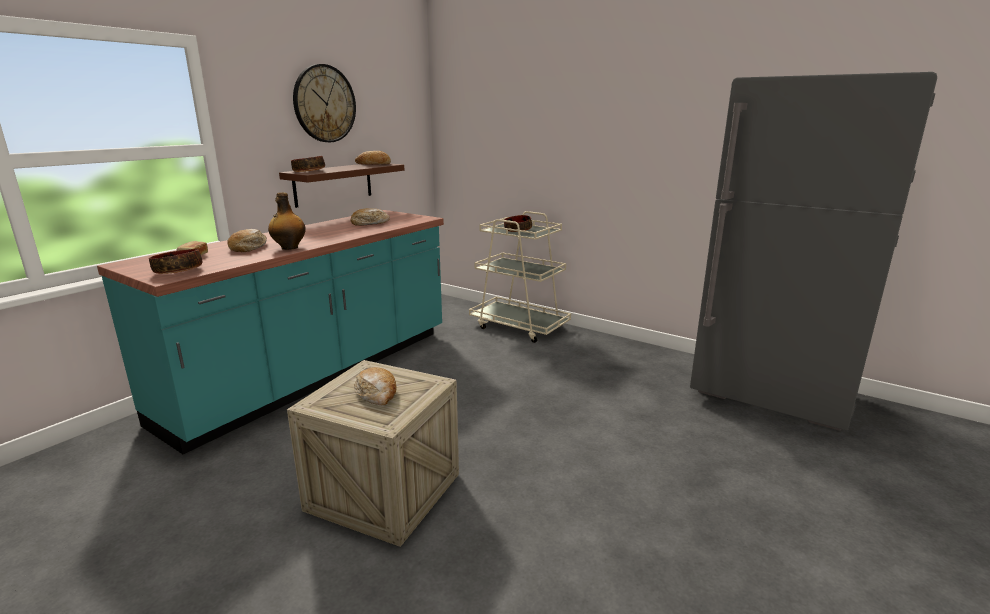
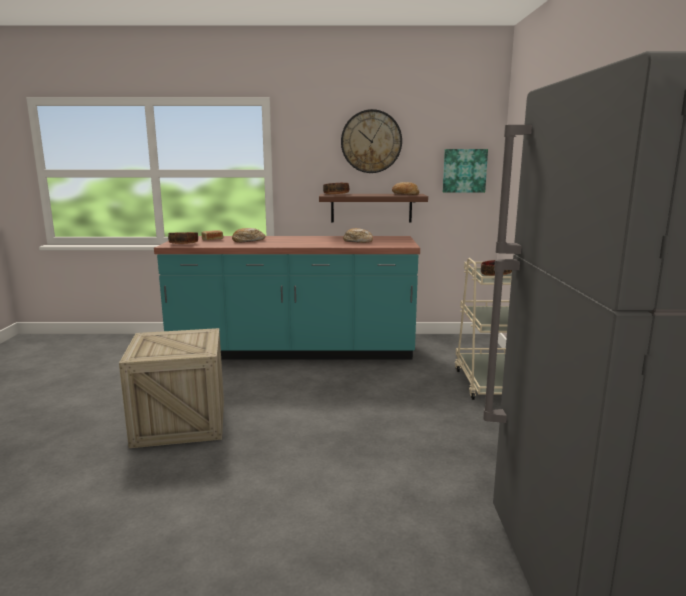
camera: 55 degrees right, 5 degrees down
(289, 248) = (260, 244): bottle -> none
(377, 394) = (172, 344): bread -> none
(406, 135) = (464, 170): none -> picture

